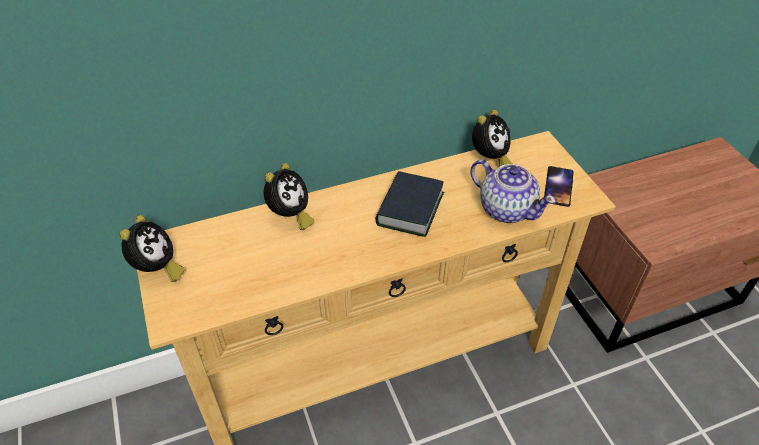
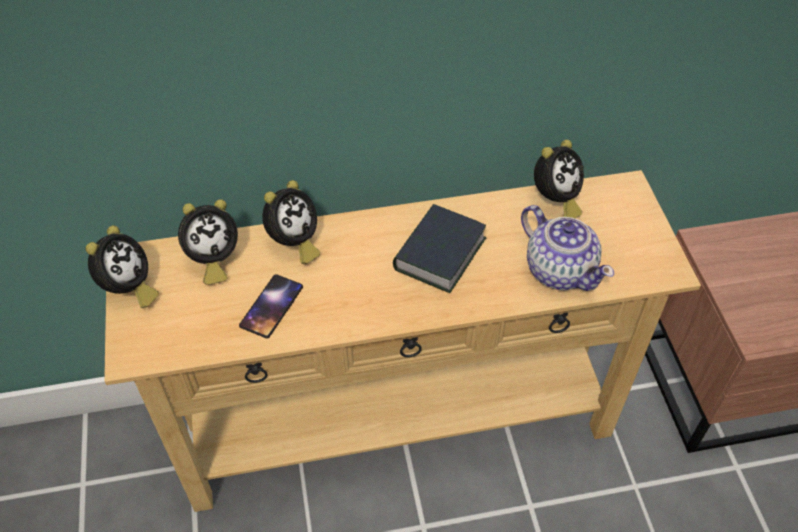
camera: 10 degrees right, 5 degrees up
(224, 238) = (212, 260): none -> alarm clock
(558, 186) = (634, 248): phone -> phone (272, 306)

